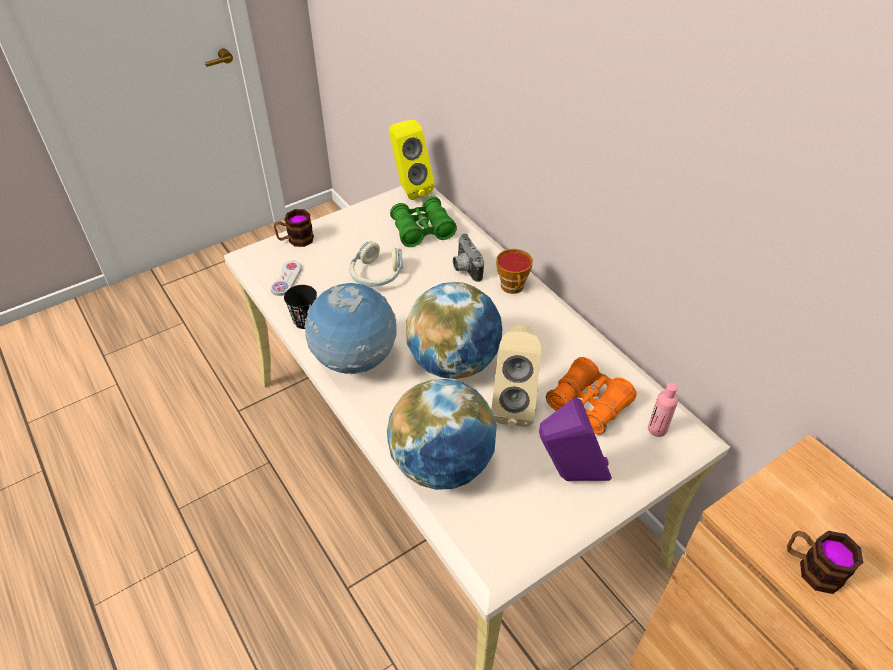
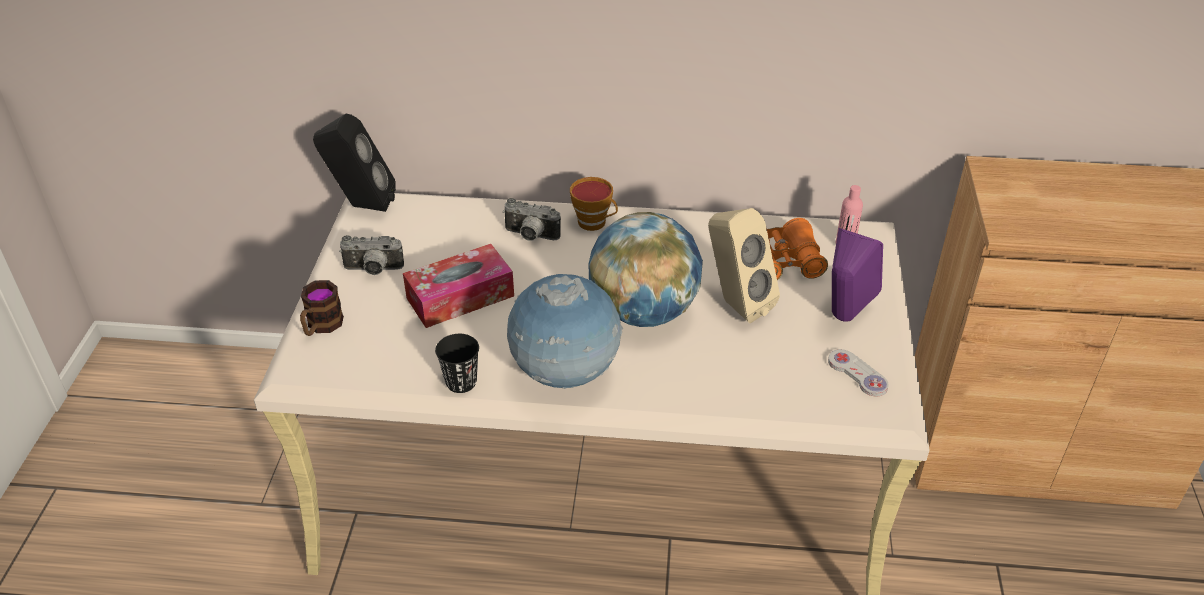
camera: 50 degrees left, 5 degrees down
(286, 279) = (376, 364): white game controller -> white game controller (857, 374)
(361, 228) = (373, 270): none -> camera
(376, 275) = (460, 297): headphones -> tissue box
(409, 189) = (361, 206): yellow speaker -> black speaker
(422, 230) = (437, 232): green binoculars -> none
(442, 464) = (756, 386): globe -> none
(811, 568) = (1076, 226): mug -> none

